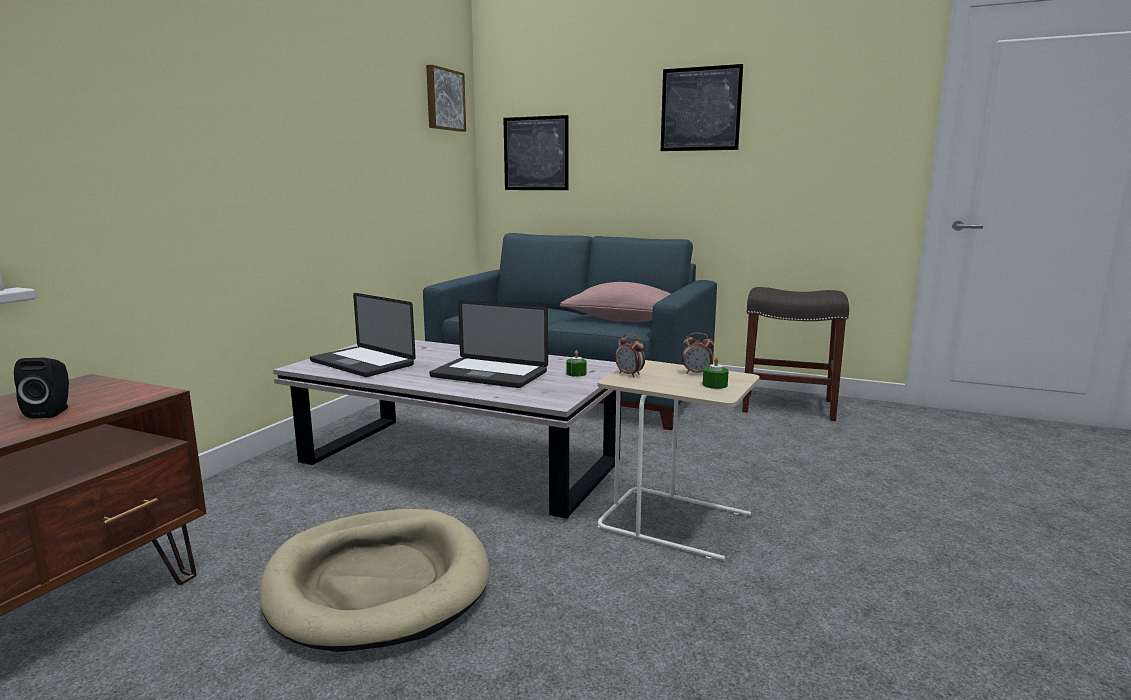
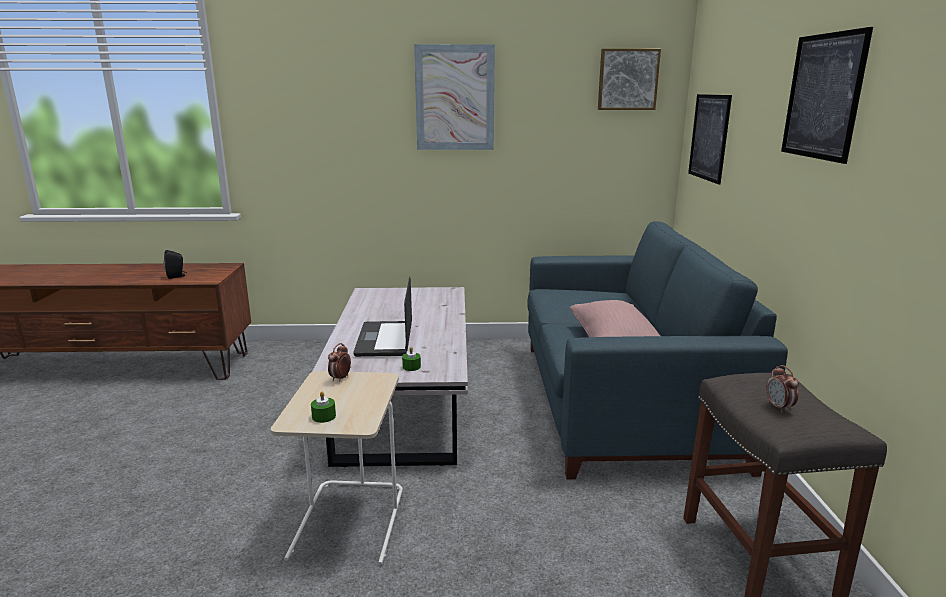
camera: 65 degrees right, 5 degrees up
(321, 99) = (455, 98): none -> picture
(362, 363) = (385, 301): laptop -> none
(378, 583) = (227, 427): beige dog bed -> none
(696, 373) = (361, 404): alarm clock -> alarm clock (779, 407)

